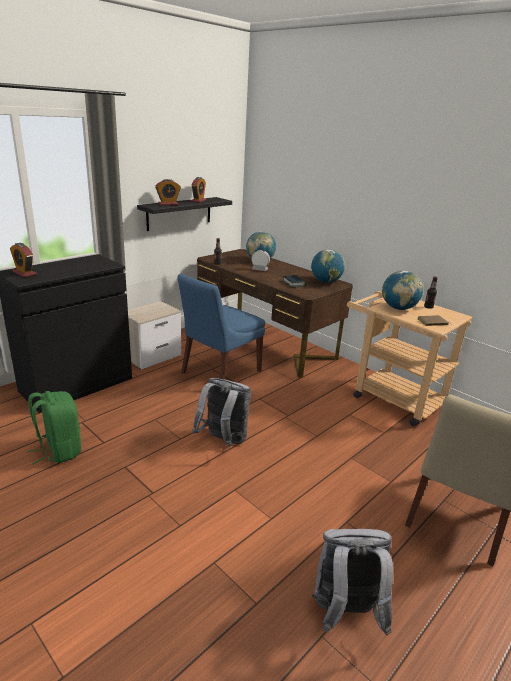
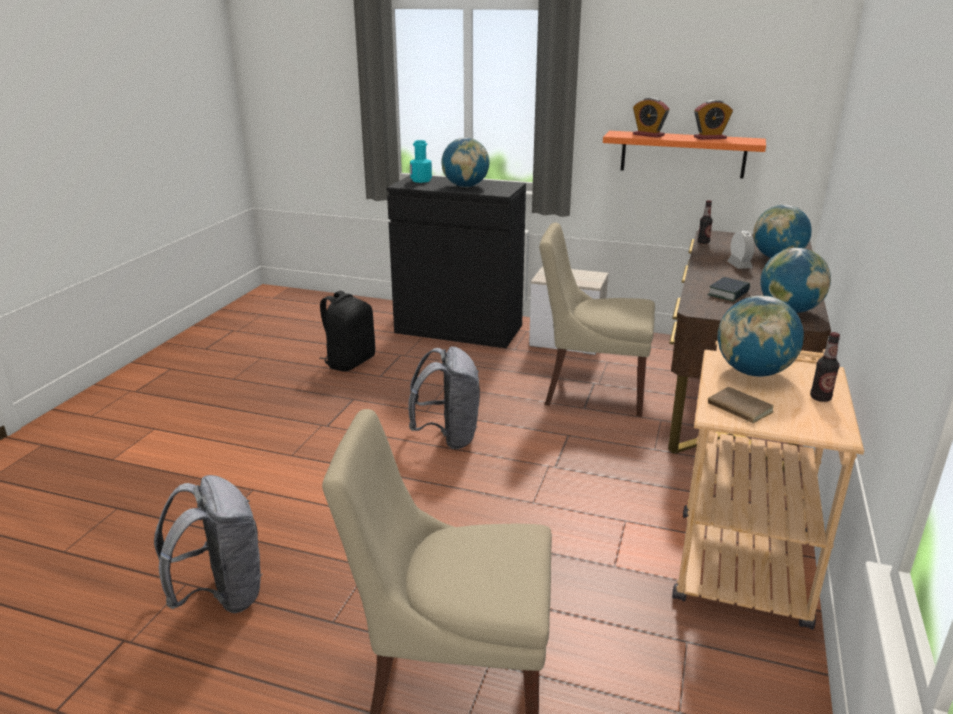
camera: 65 degrees right, 0 degrees up
(24, 273) = (421, 180): alarm clock -> turquoise bottle
(59, 450) = (349, 362): green backpack -> black backpack
(74, 268) = (465, 186): none -> globe
(179, 213) = (683, 154): black shelf -> orange shelf
(219, 373) = (591, 390): blue chair -> beige chair

